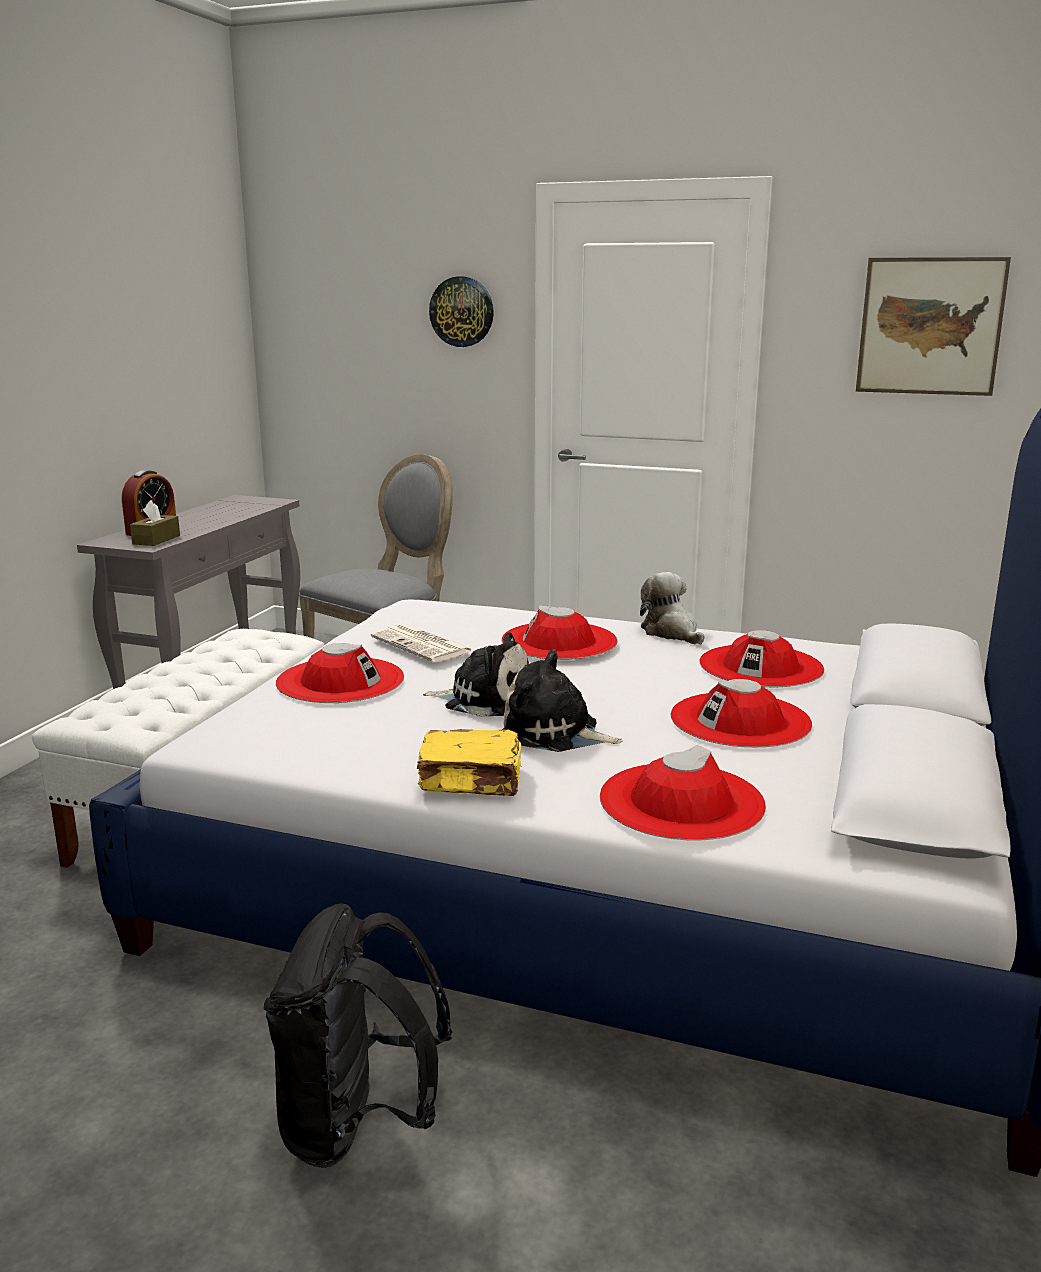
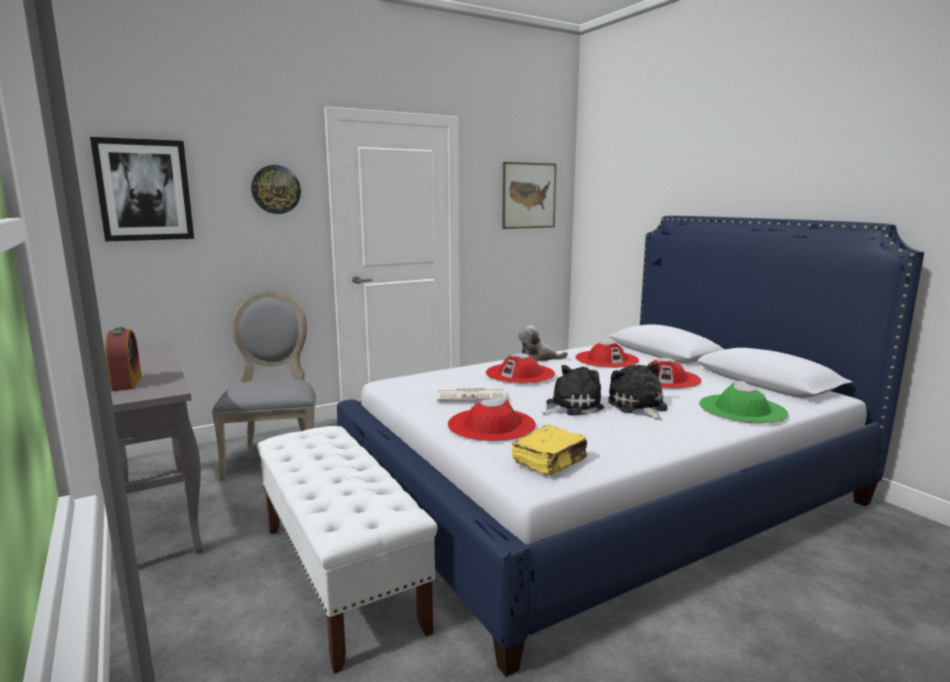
camera: 50 degrees left, 5 degrees down
(156, 539) = (158, 386): brown tissue box -> none
(316, 312) = (144, 190): none -> picture
(358, 1125) = (766, 642): black backpack -> none
(472, 781) = (680, 435): yellow book -> yellow book (550, 462)
(554, 733) = (638, 406): plush toy -> plush toy turned 105 degrees clockwise
(681, 801) = (742, 409): red hat -> green hat

